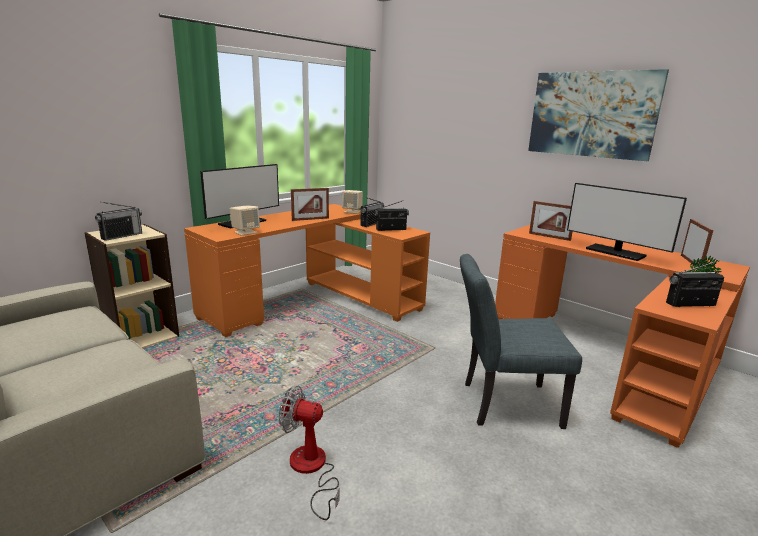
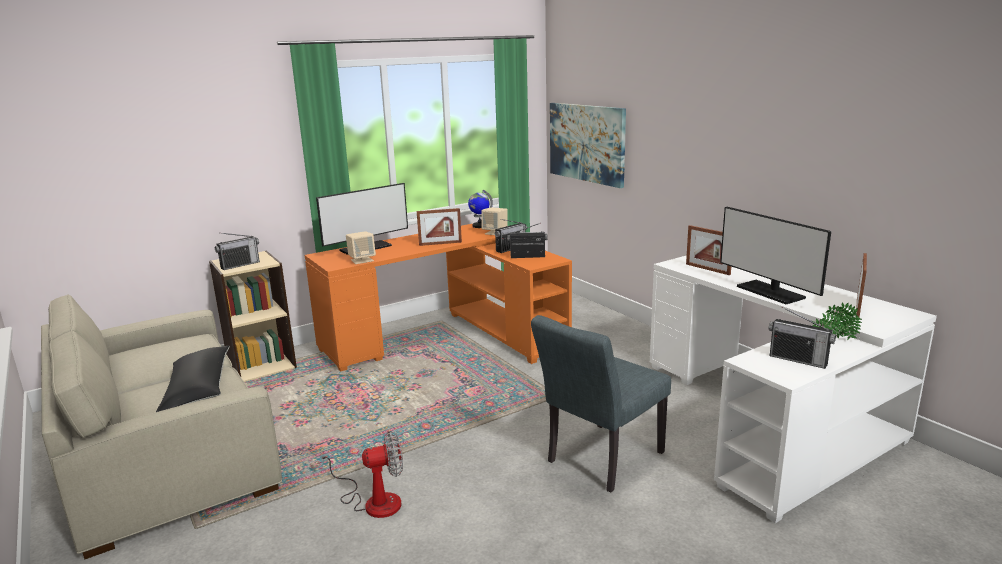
camera: 15 degrees right, 0 degrees up
(99, 367) = (197, 390): none -> black pillow
(311, 470) = (373, 501): fan -> fan turned 135 degrees clockwise
(334, 206) = (479, 226): none -> globe
(502, 404) = (599, 460): grey chair -> grey chair turned 60 degrees counterclockwise
(591, 114) = (761, 119): picture -> picture (586, 143)
(610, 356) = (771, 419): orange desk -> white desk
(690, 304) = (798, 360): radio -> radio turned 150 degrees counterclockwise

